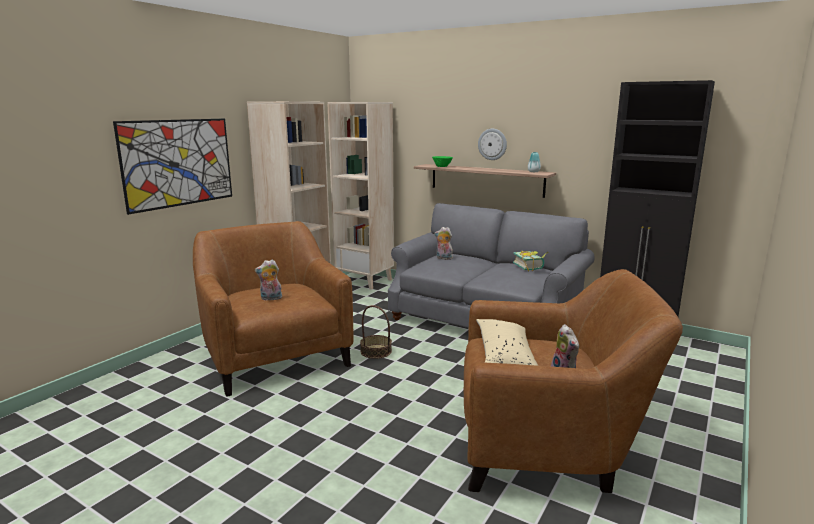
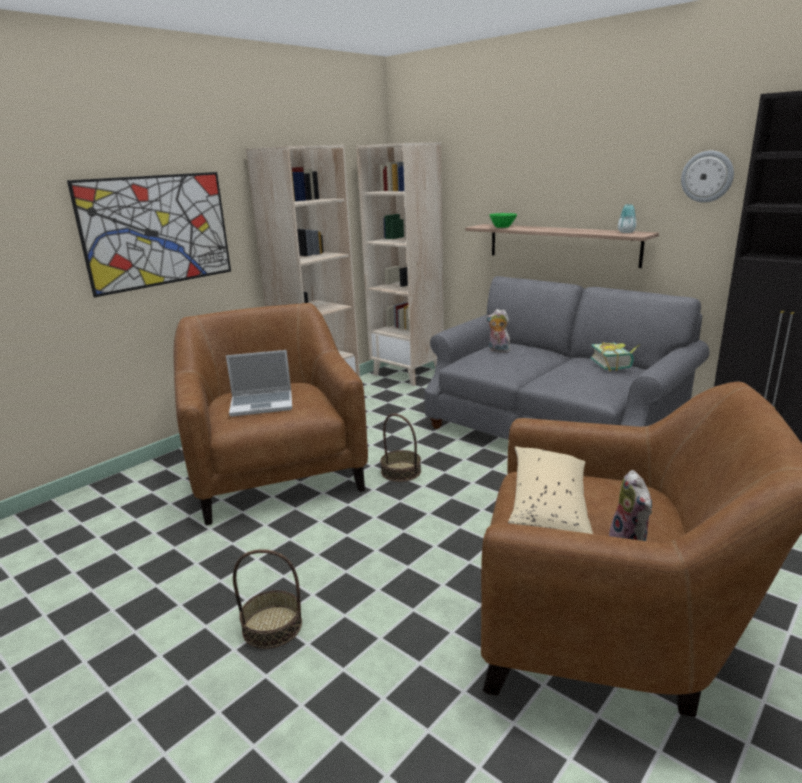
camera: 10 degrees right, 5 degrees up
(270, 298) = (262, 404): plush toy -> laptop
(301, 462) = (272, 626): none -> basket
(492, 144) = (571, 195): wall clock -> wall clock (707, 176)

